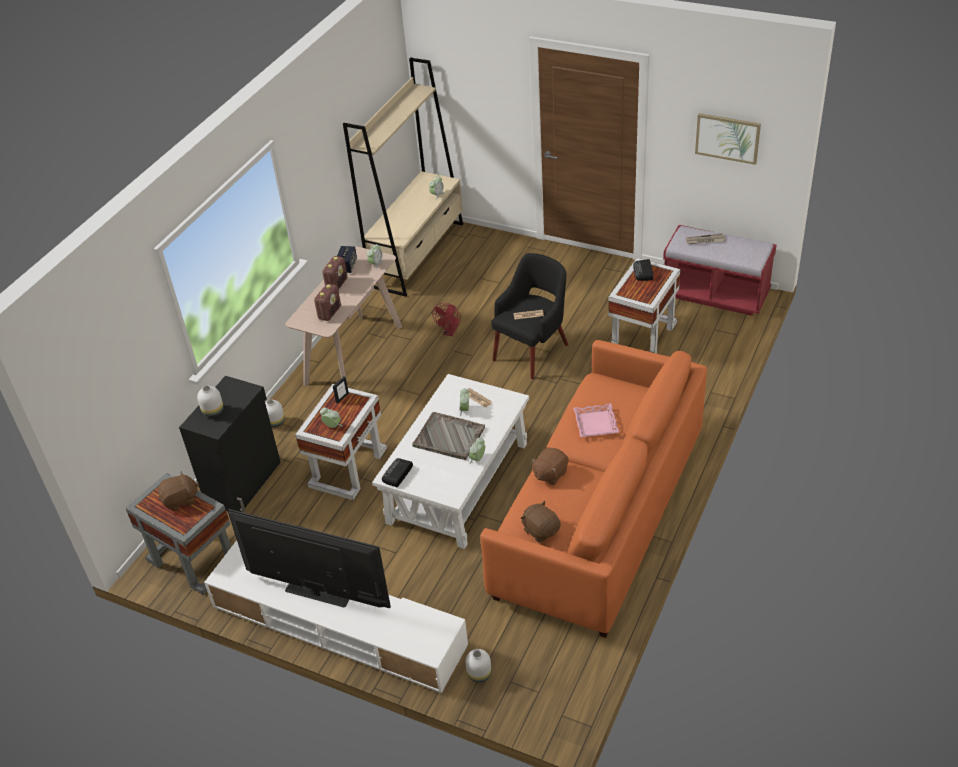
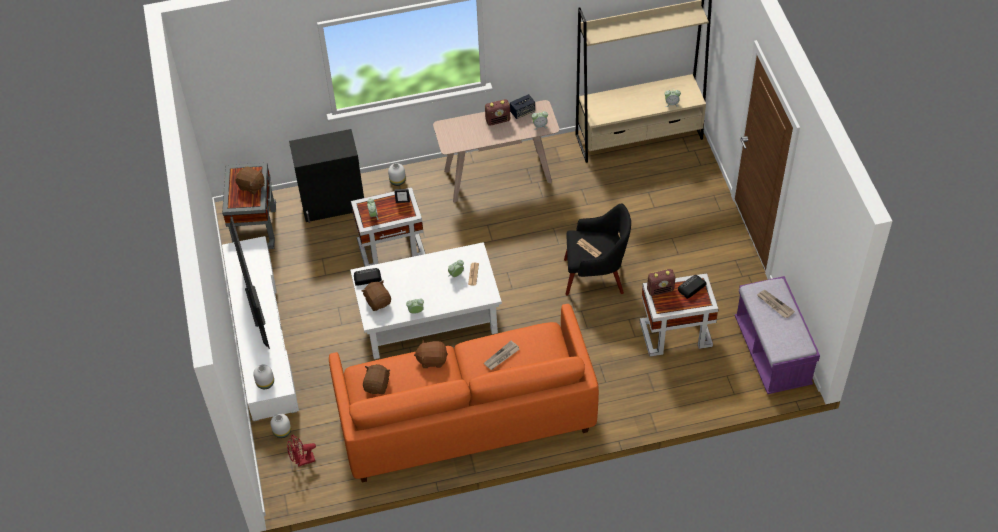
camera: 50 degrees right, 10 degrees up
(212, 411) = (315, 146): white vase -> white vase (265, 382)
(329, 313) = (465, 137): radio -> radio (660, 290)
(435, 480) = (378, 301): none -> brown plush toy
(449, 437) = (423, 283): grey tray -> none
(450, 332) = (571, 214): red fan -> red fan (302, 461)
(596, 423) = (501, 357): pink tray -> newspaper
(715, 294) = (772, 353): red bench -> purple bench
(727, 138) = (818, 241): picture -> none

